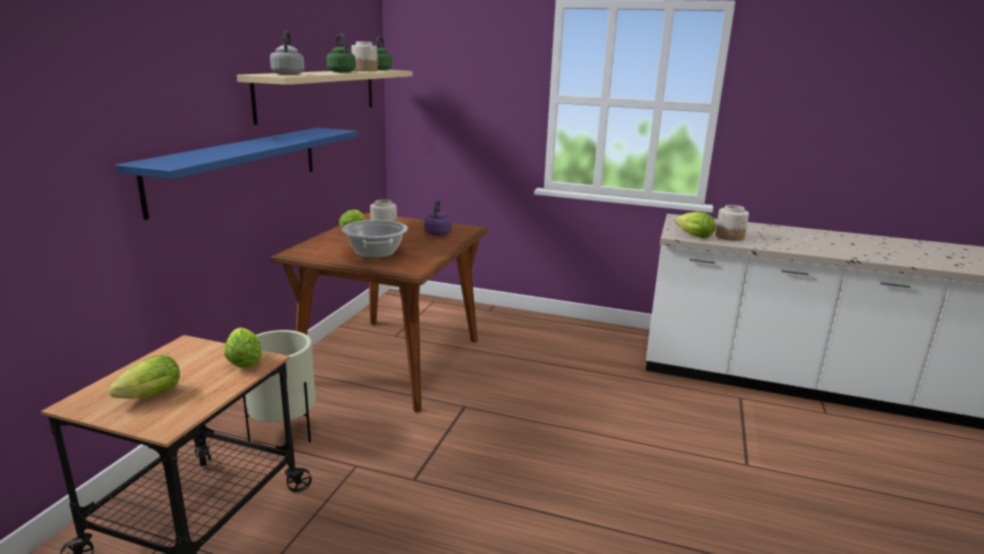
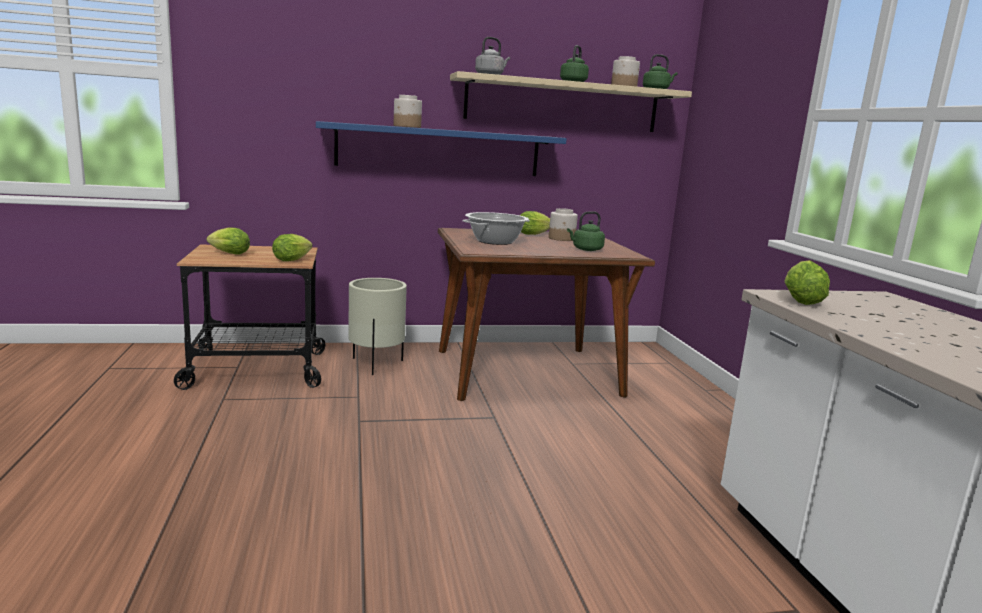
camera: 60 degrees right, 5 degrees down
(437, 234) = (586, 249): purple kettle -> green kettle
(730, 237) = (862, 318): jar -> jar (407, 126)

